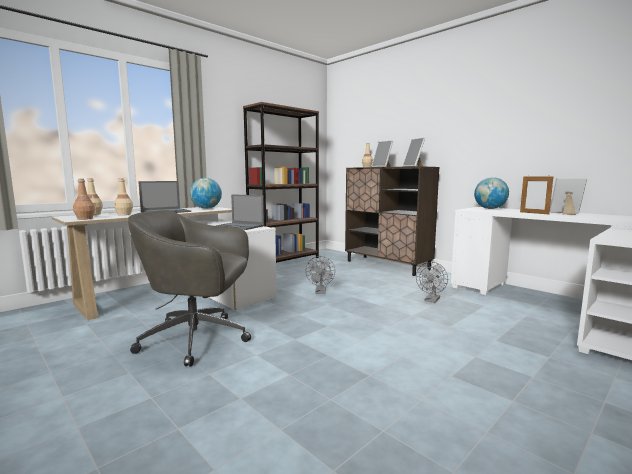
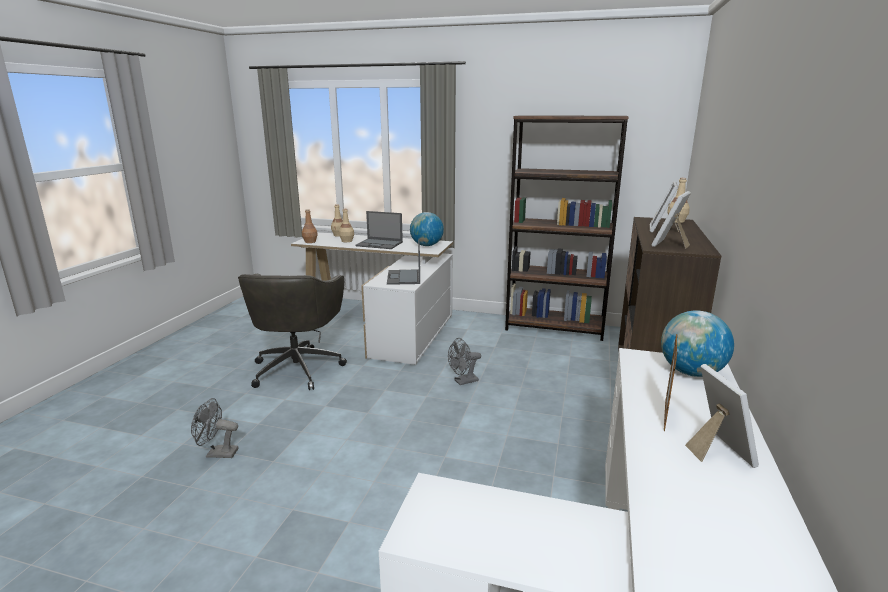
camera: 60 degrees right, 10 degrees up
(198, 339) = (298, 368): grey office chair -> grey office chair turned 150 degrees counterclockwise
(431, 300) = (517, 462): grey fan -> grey fan (217, 453)

